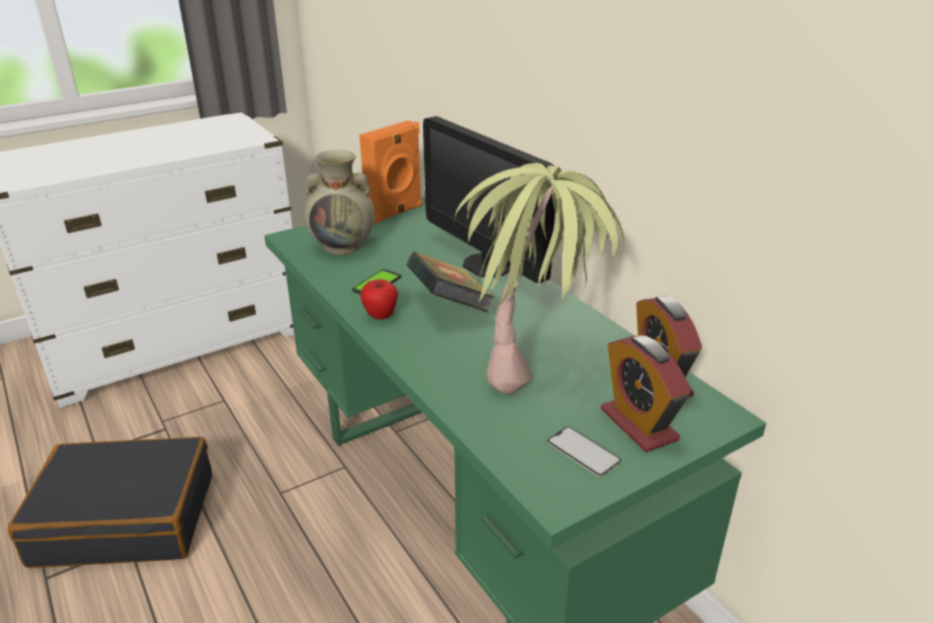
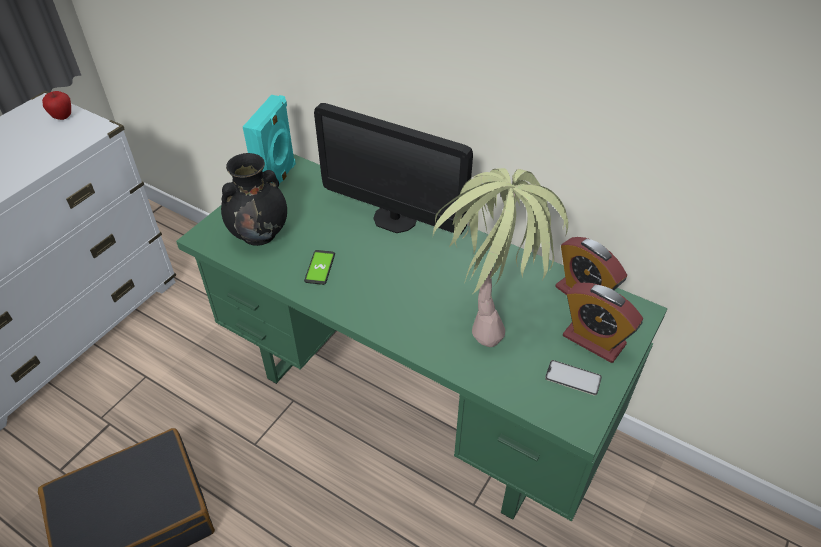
camera: 25 degrees left, 15 degrees up
(343, 246) = (260, 233): beige vase -> black vase
(380, 316) = (347, 302): apple -> apple (63, 117)
(395, 213) = (278, 180): orange speaker -> turquoise speaker
(449, 307) = (395, 273): book -> none

